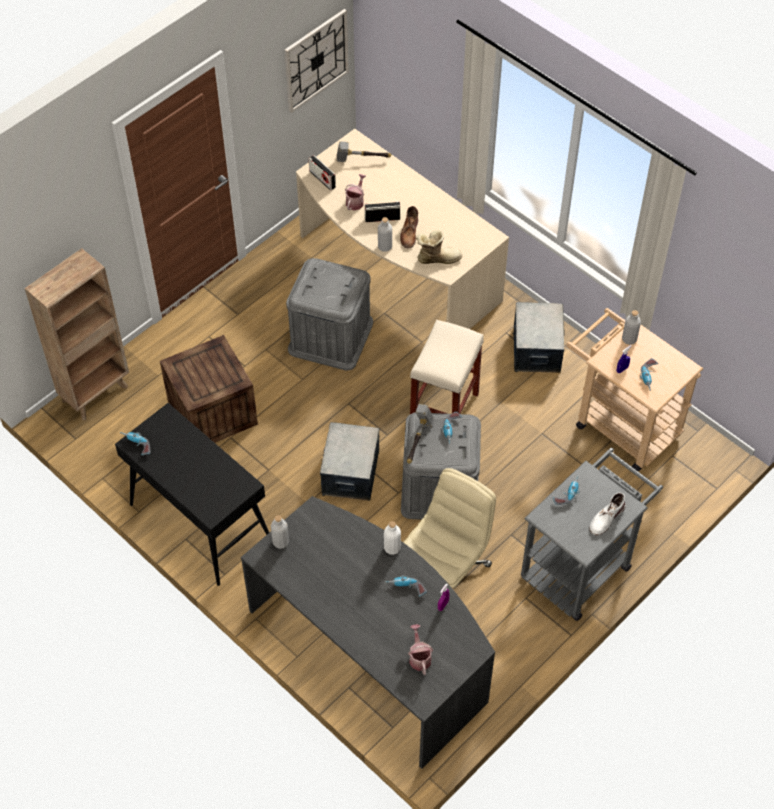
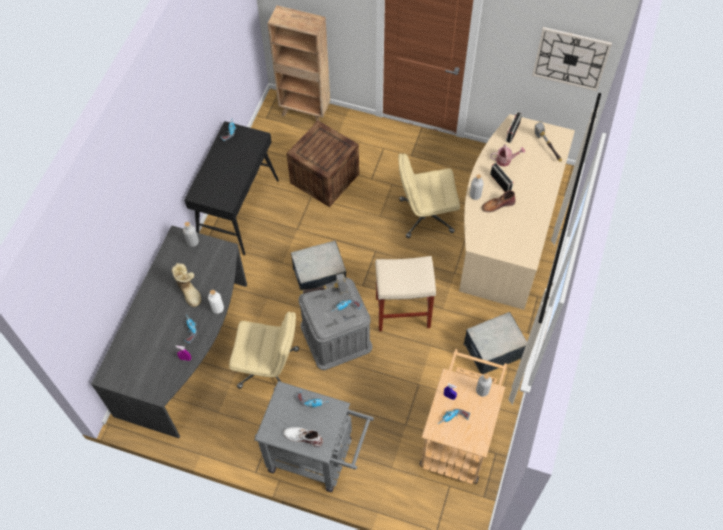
camera: 65 degrees right, 5 degrees up
(330, 336) = (425, 216): grey storage box -> beige office chair
(419, 657) = (138, 361): watering can -> none
(437, 258) = (486, 232): boot -> boot (189, 291)

